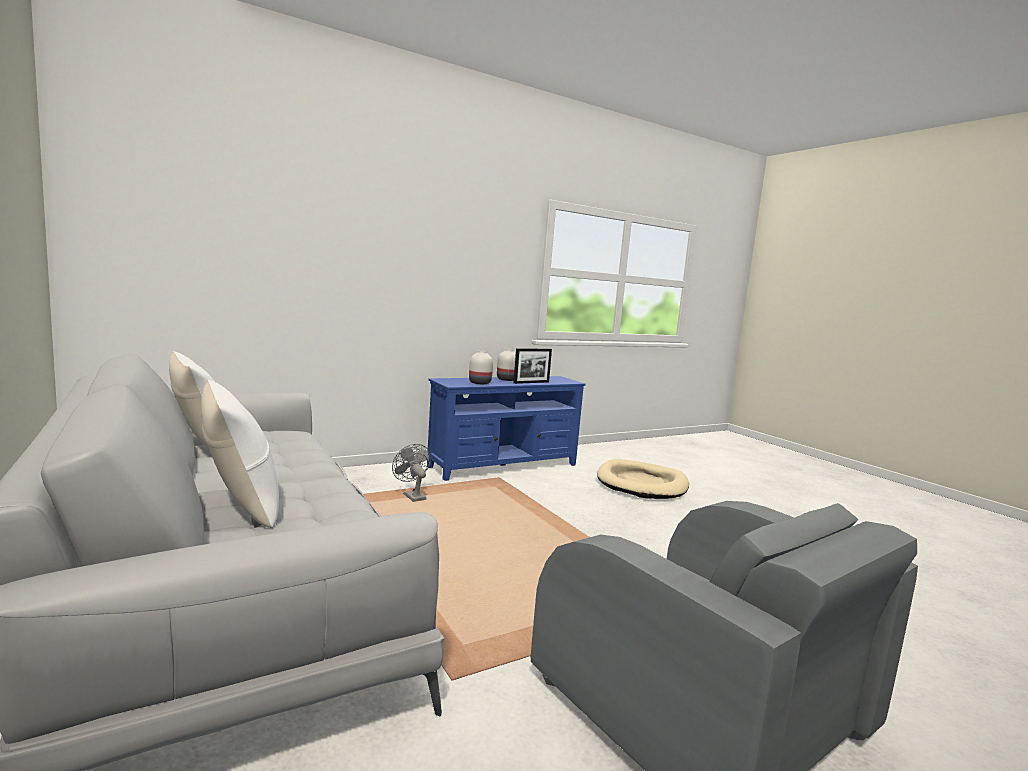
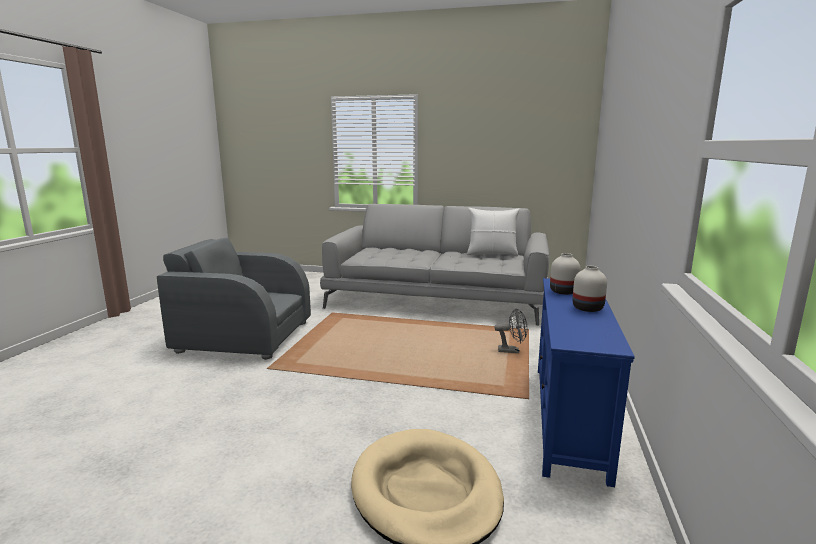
camera: 135 degrees right, 5 degrees up
(240, 506) = (412, 252): white pillow -> none
(531, 382) = (562, 314): picture frame -> none

